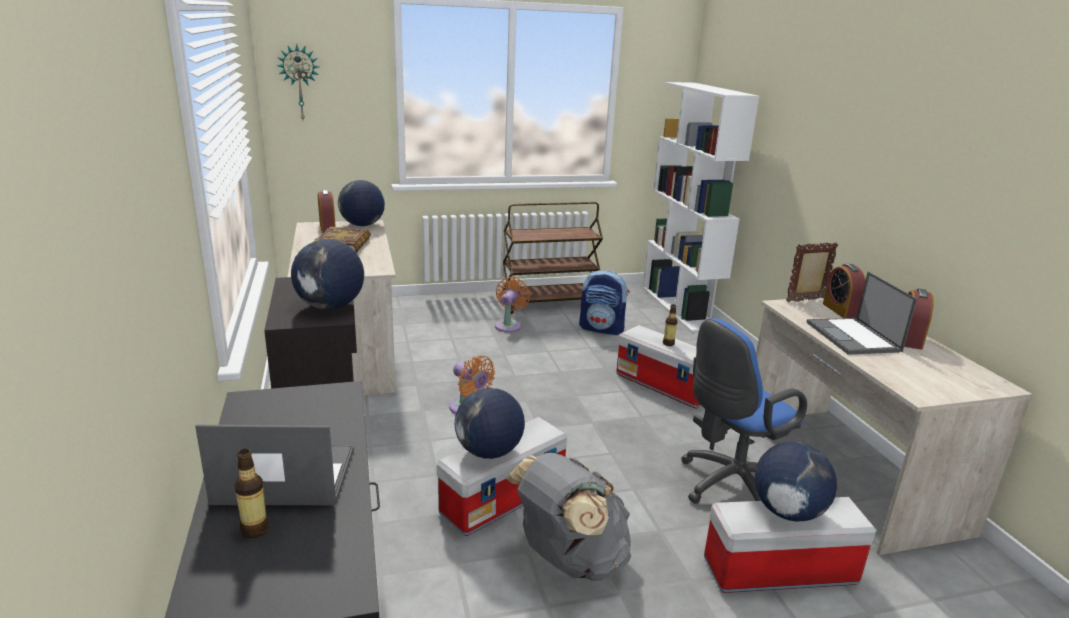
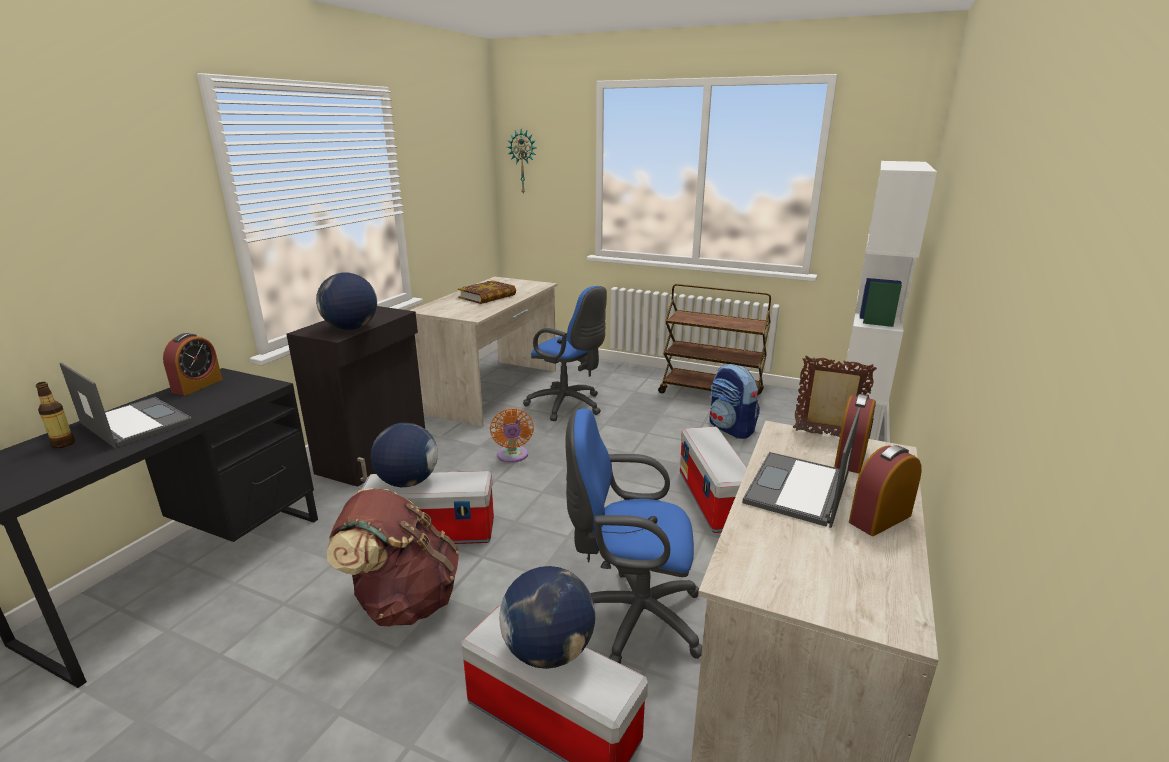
camera: 40 degrees right, 0 degrees up
(327, 228) = (505, 283): alarm clock -> alarm clock (197, 386)
(362, 225) = (533, 284): globe -> none
(448, 348) = (568, 406): none -> blue office chair
(509, 325) = (646, 402): orange fan -> none
(568, 559) = (403, 601): grey backpack -> brown backpack
(668, 344) = (715, 452): bottle -> none

